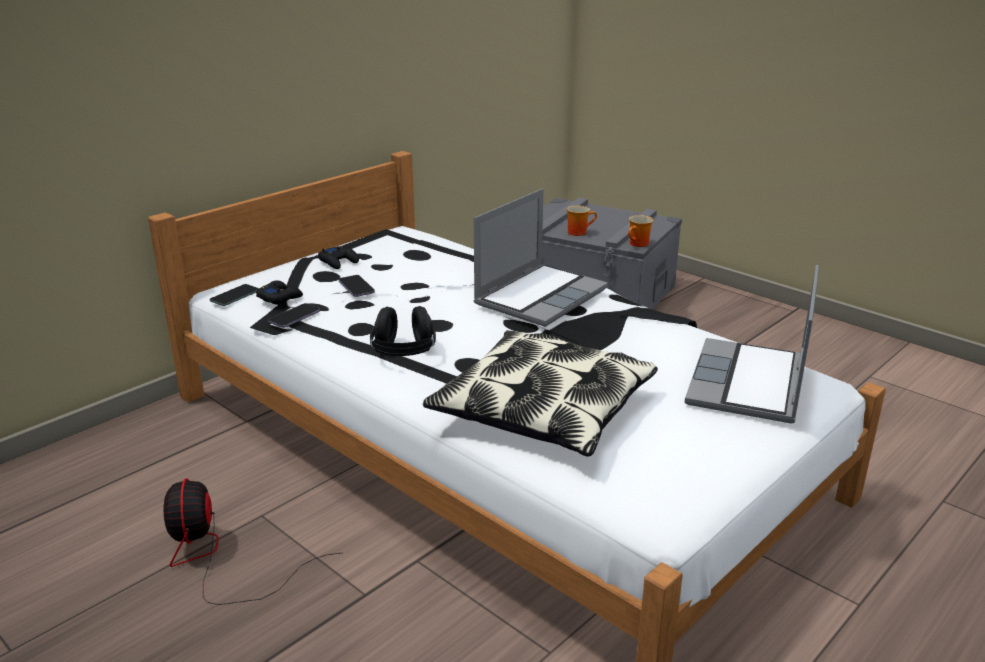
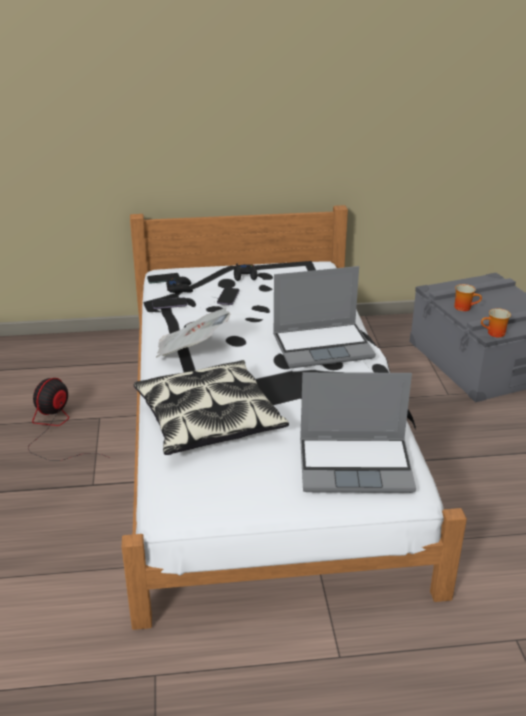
camera: 40 degrees right, 5 degrees up
(404, 353) = (191, 351): black headphones -> newspaper
(749, 384) = (356, 465): laptop -> laptop turned 150 degrees counterclockwise

